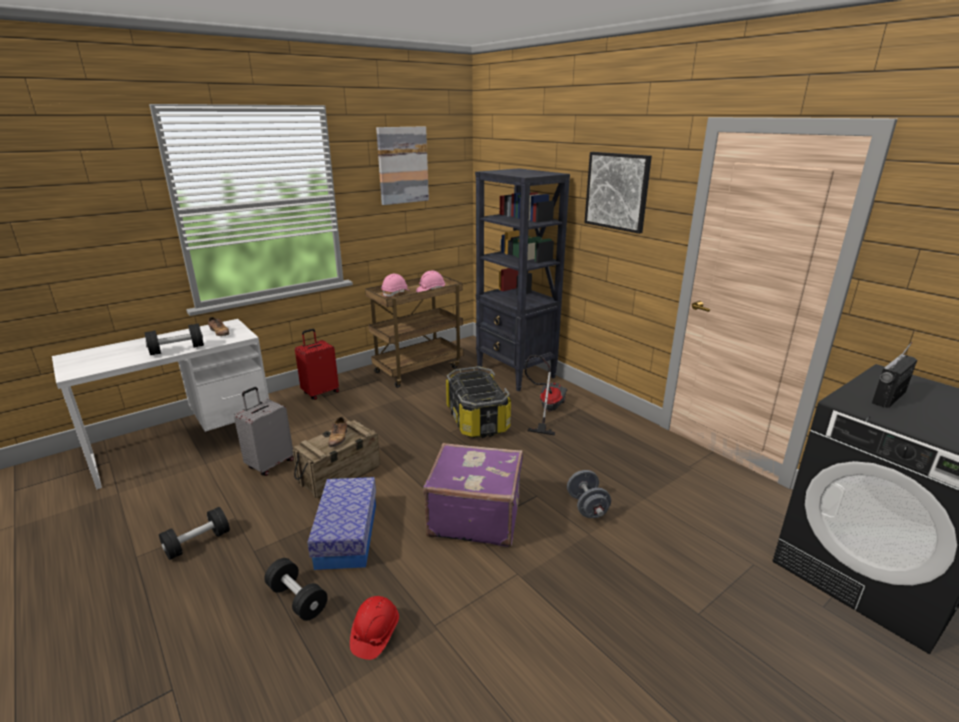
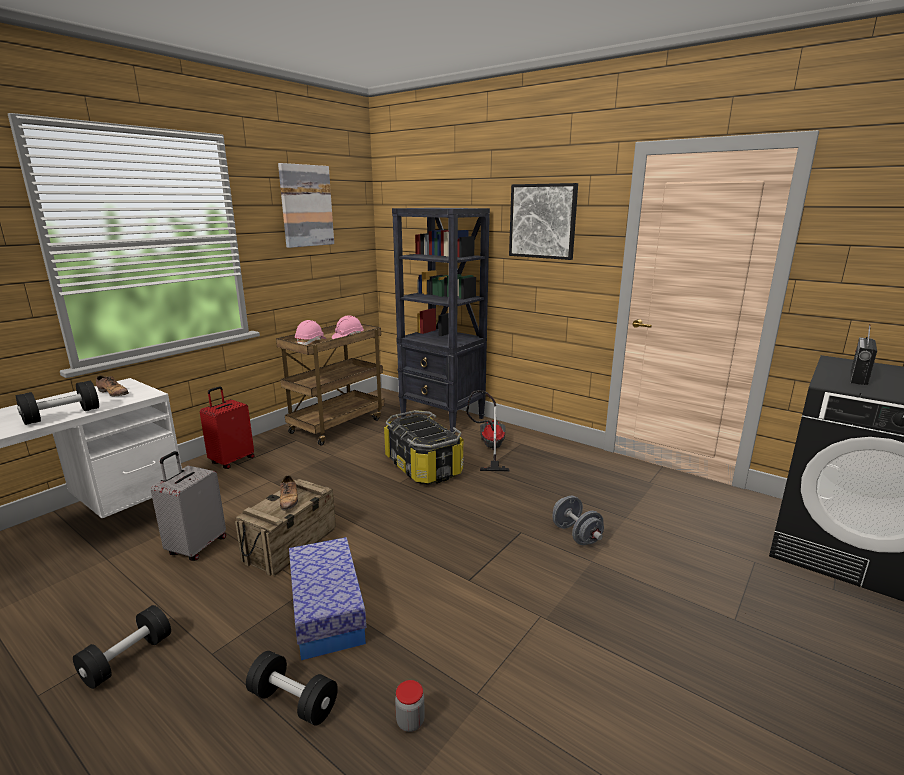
camera: 15 degrees left, 5 degrees down
(375, 634) = (410, 721): red hard hat -> jar
(475, 516) = (466, 563): purple suitcase -> none

